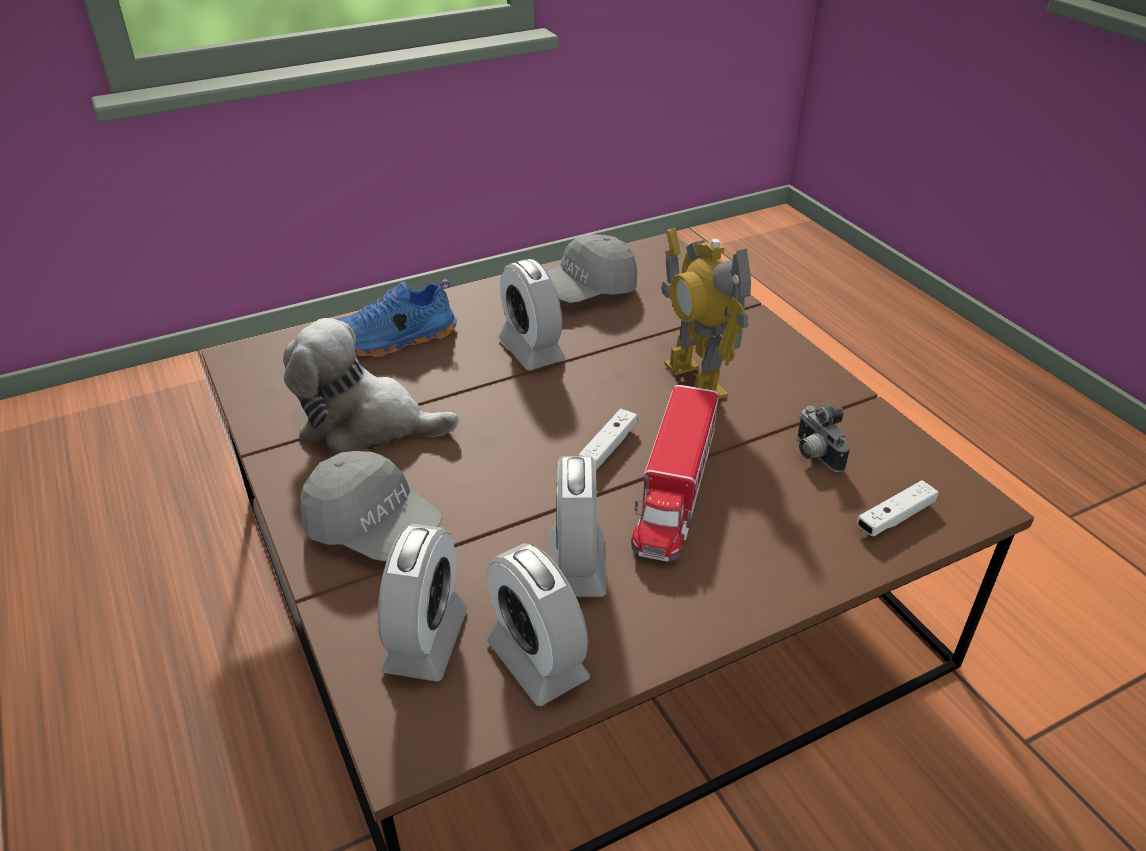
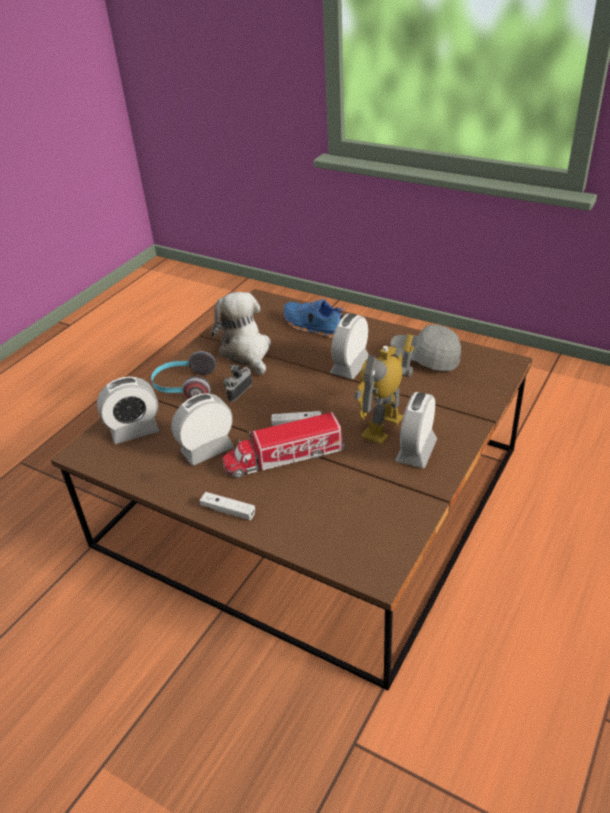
camera: 60 degrees right, 0 degrees up
(373, 528) = (184, 387): grey cap -> headphones
(537, 660) = (144, 464): alarm clock -> alarm clock (416, 451)
(814, 455) = (360, 495): camera -> camera (237, 391)
(895, 517) = (334, 543): white game controller -> white game controller (228, 511)

